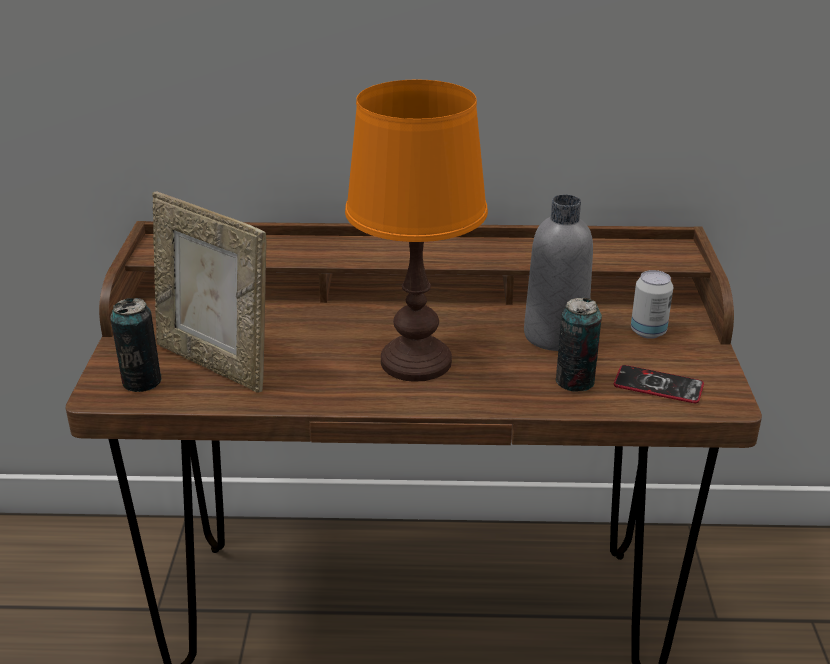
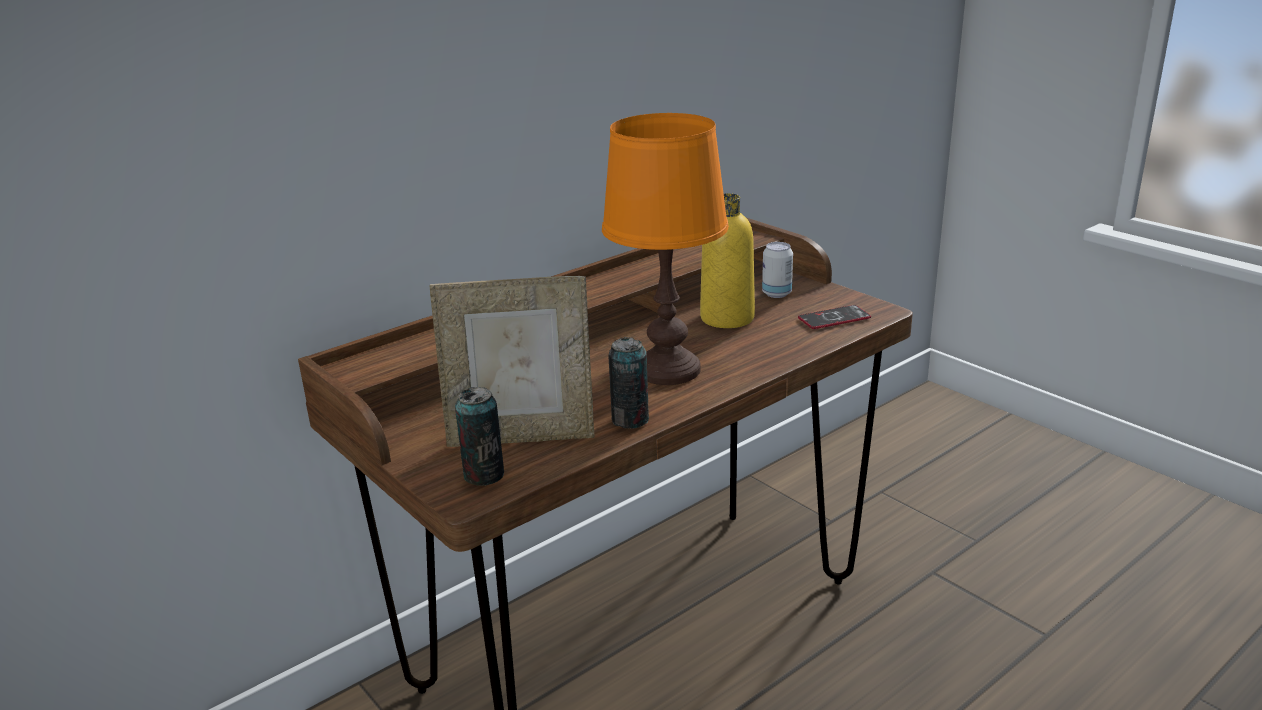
camera: 40 degrees left, 5 degrees down
(555, 335) = (727, 318): grey bottle -> yellow bottle
(575, 381) = (785, 337): can -> can (630, 420)

